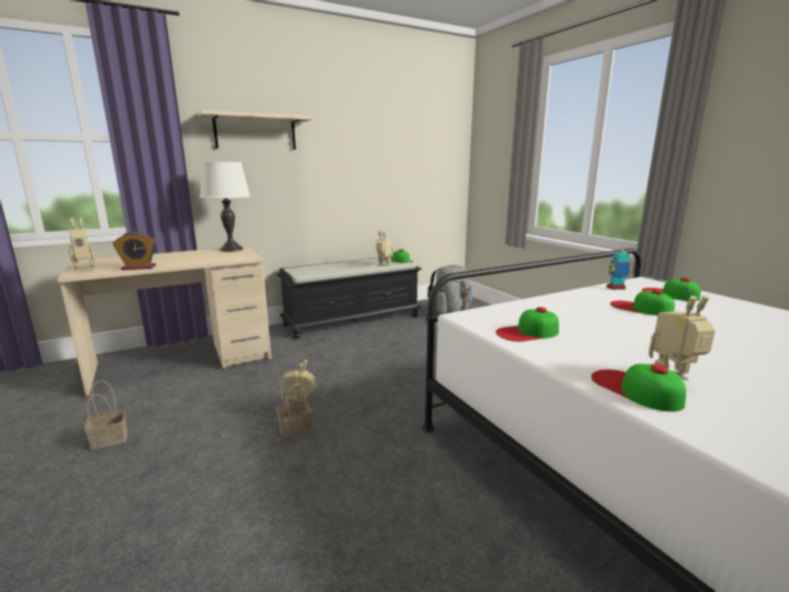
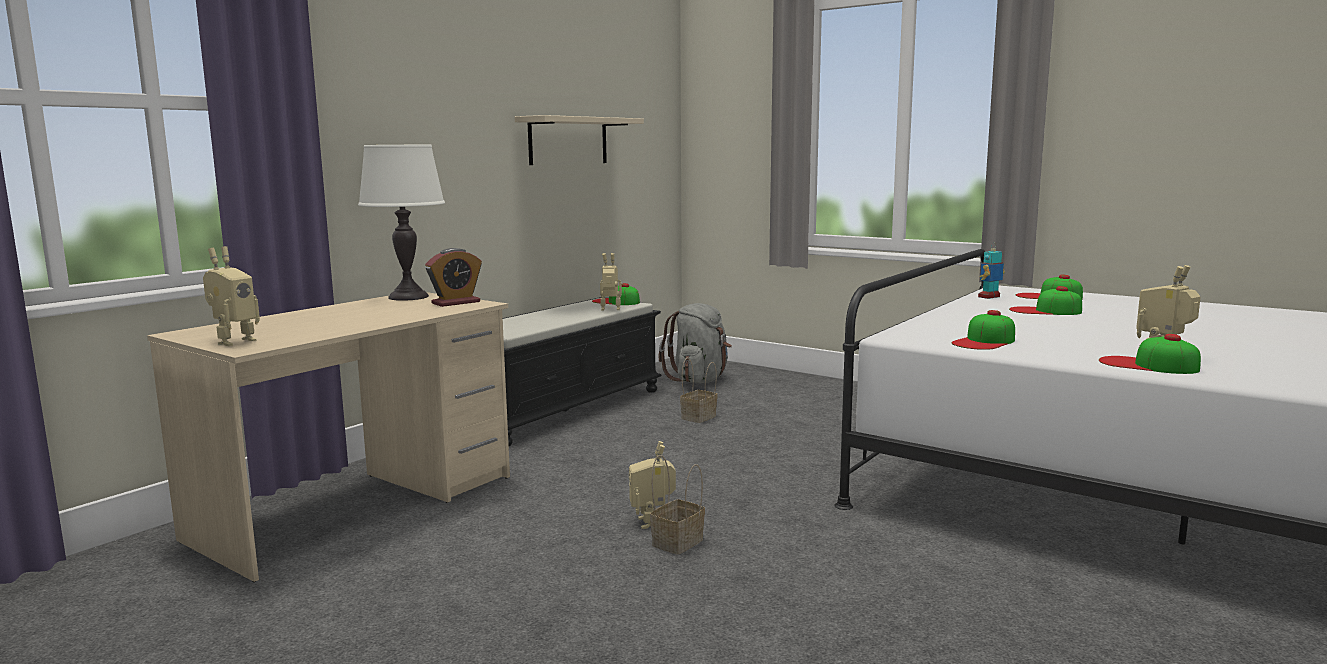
camera: 25 degrees left, 5 degrees down
(108, 440) = (406, 618): basket -> basket (698, 417)
(139, 267) = (331, 330): alarm clock -> alarm clock (456, 302)
(255, 132) = (410, 94): beige shelf -> beige shelf (568, 141)

